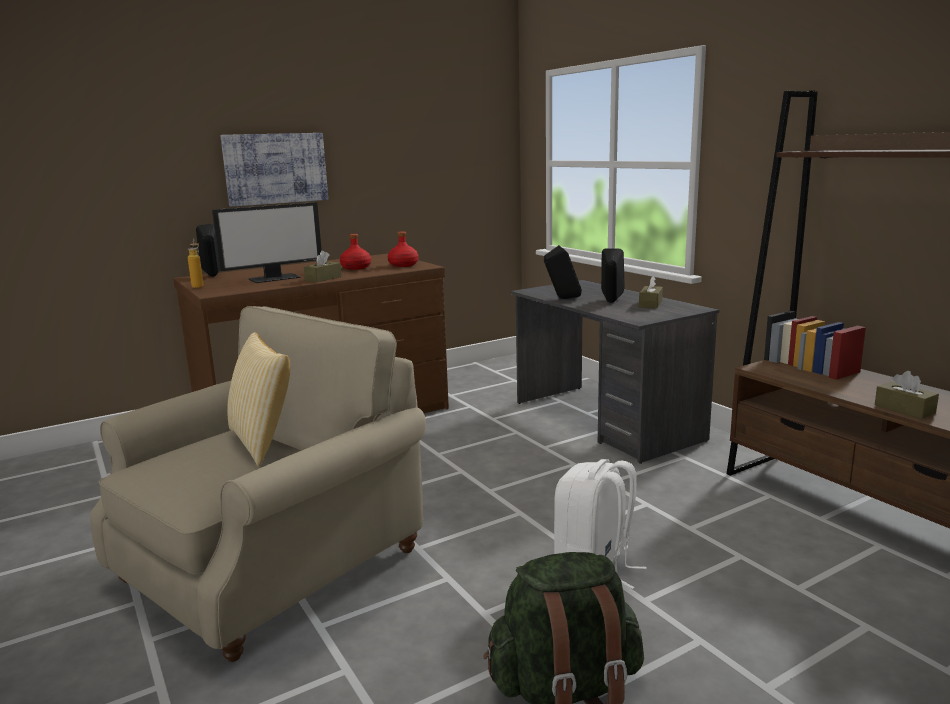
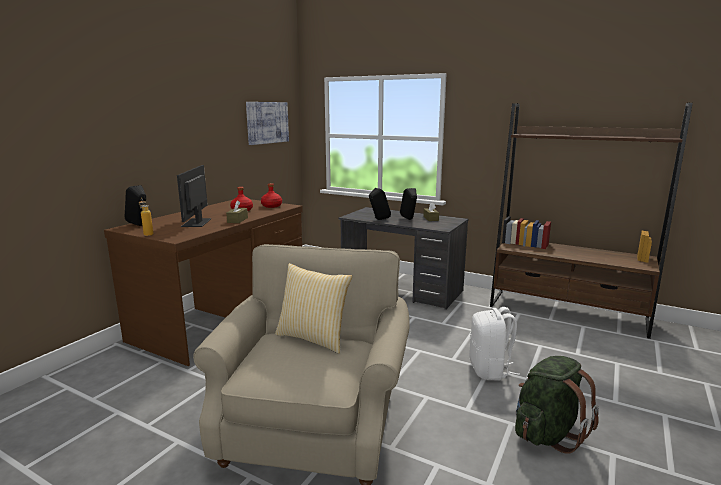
camera: 30 degrees left, 0 degrees up
(274, 278) = (197, 222): monitor -> monitor turned 150 degrees clockwise
(276, 168) = (169, 140): picture -> picture (267, 122)
(904, 409) = (590, 259): brown tissue box -> none

